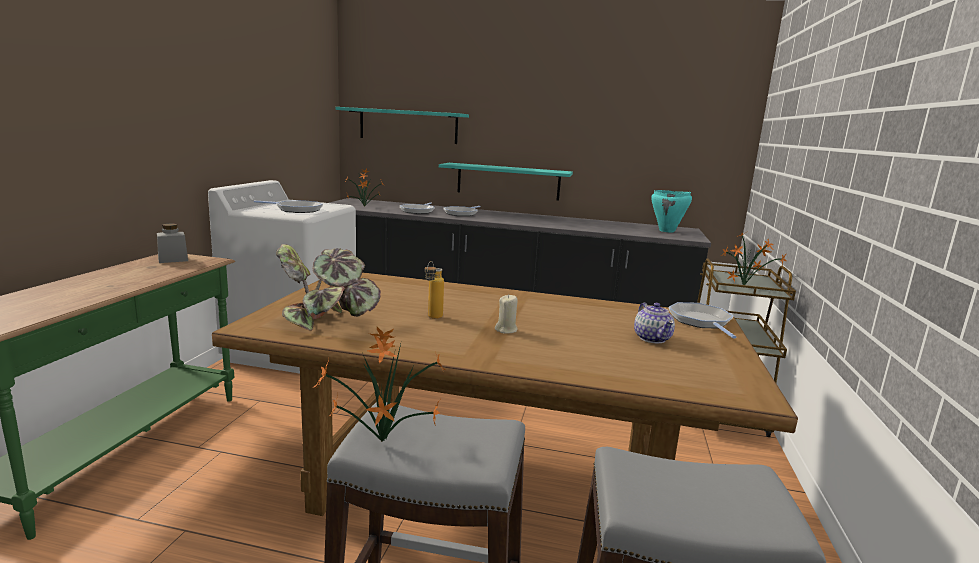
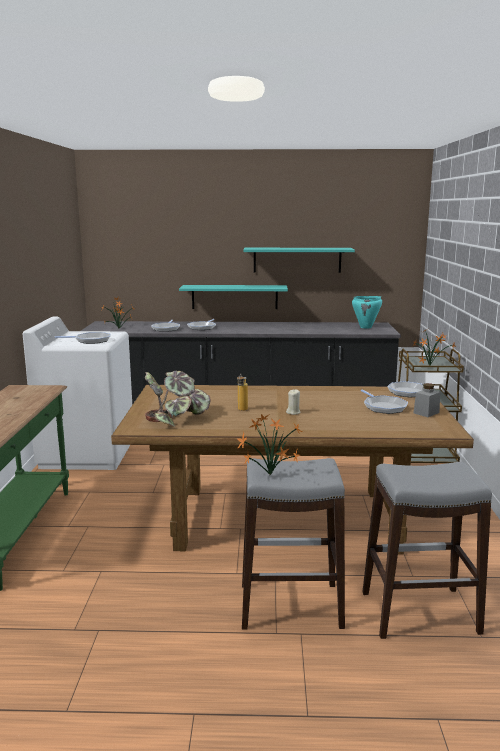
camera: 10 degrees left, 0 degrees up
(173, 259) = (23, 390): grey jar -> grey jar (426, 413)
(408, 126) = (145, 256): turquoise shelf -> turquoise shelf (297, 260)
(652, 338) = (383, 407): teapot -> frying pan

